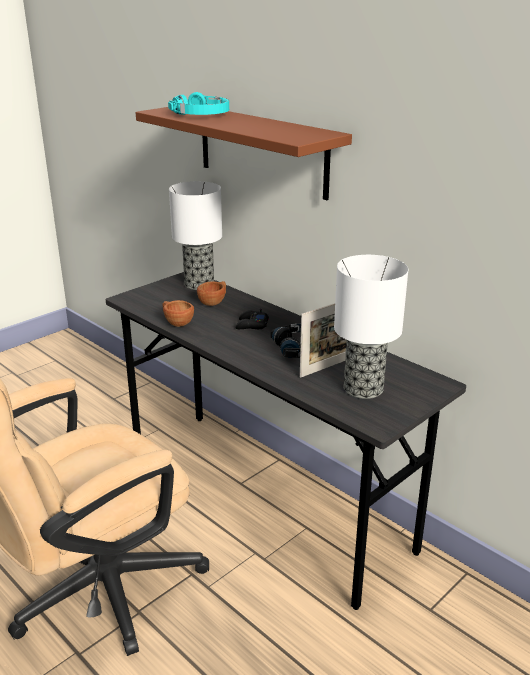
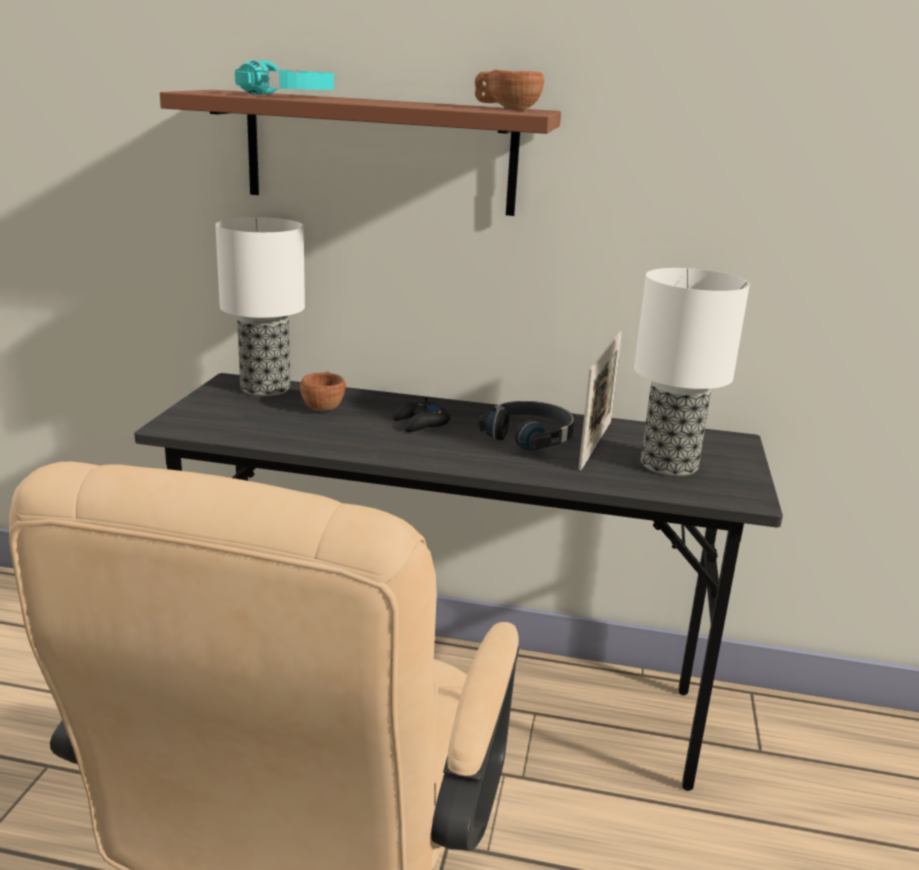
camera: 35 degrees left, 5 degrees down
(176, 322) = (307, 442): brown cup -> brown cup (507, 109)

